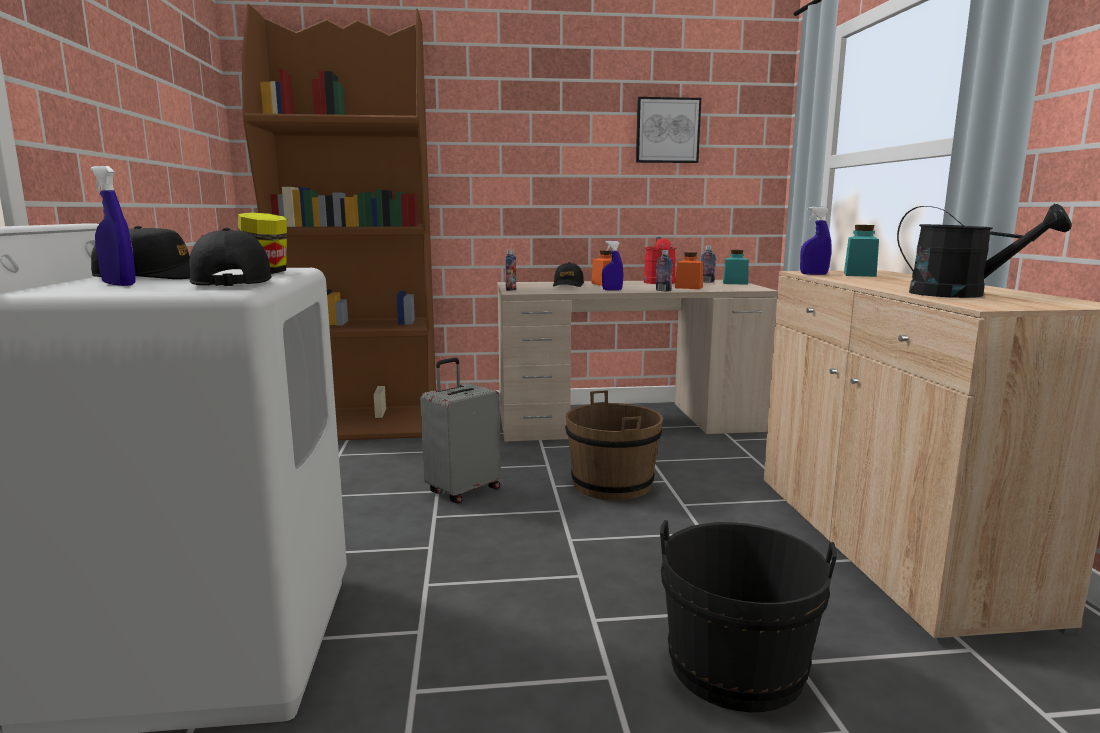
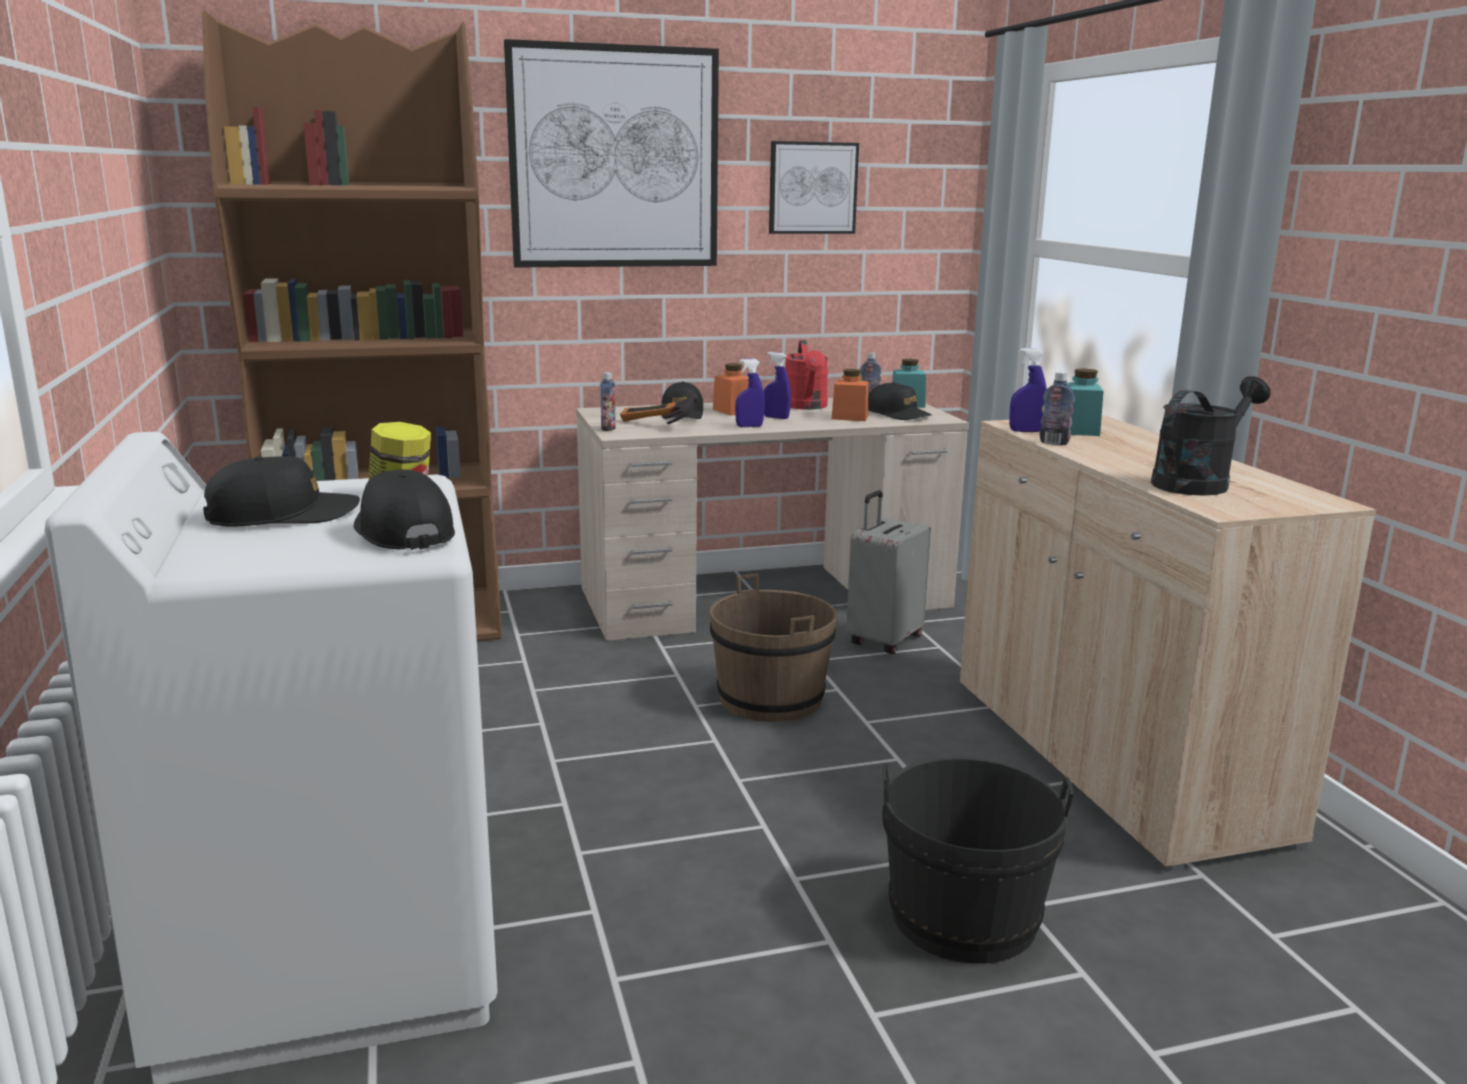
camera: 10 degrees left, 5 degrees up
(119, 284) = (269, 543): blue spray bottle -> blue spray bottle (776, 417)
(462, 491) = (576, 720): grey suitcase -> grey suitcase (883, 640)
(526, 109) = (614, 158): none -> picture
(544, 289) = (654, 426): none -> hammer
(663, 290) = (819, 426): bottle -> bottle (1054, 443)
(726, 286) = (898, 414): none -> black cap
(961, 294) = (1197, 483): black watering can -> black watering can turned 60 degrees counterclockwise

